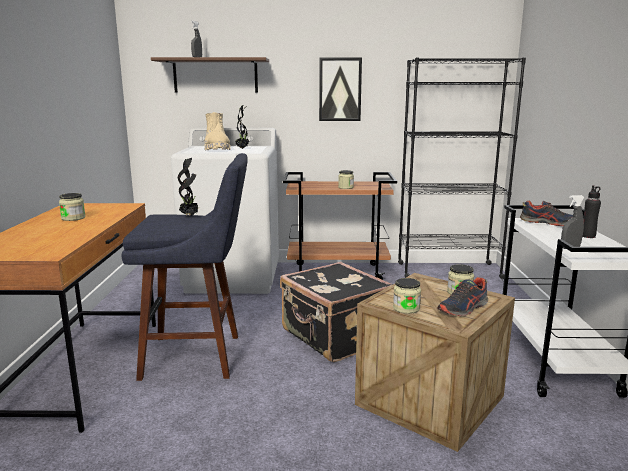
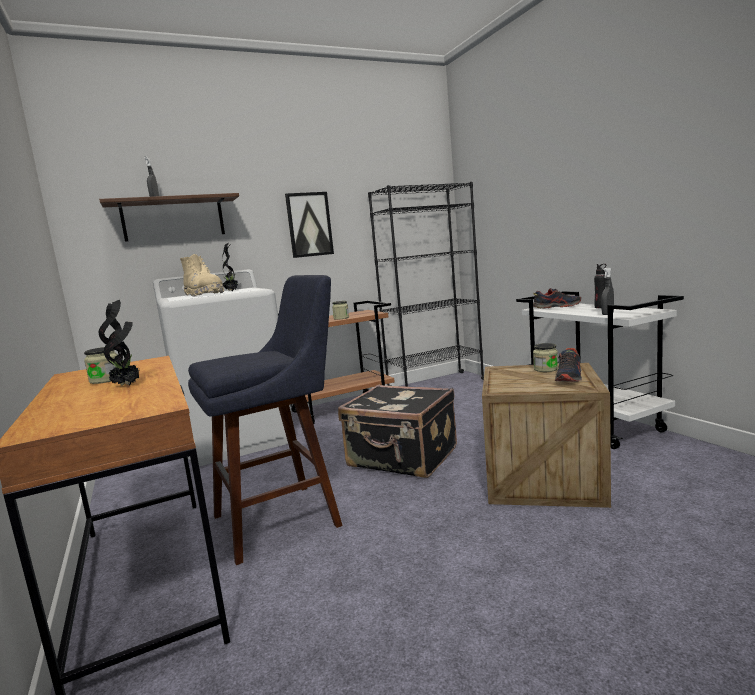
camera: 25 degrees left, 5 degrees down
(190, 215) = (250, 353): potted plant -> potted plant (127, 385)
(406, 308) = (527, 388): jar -> none

